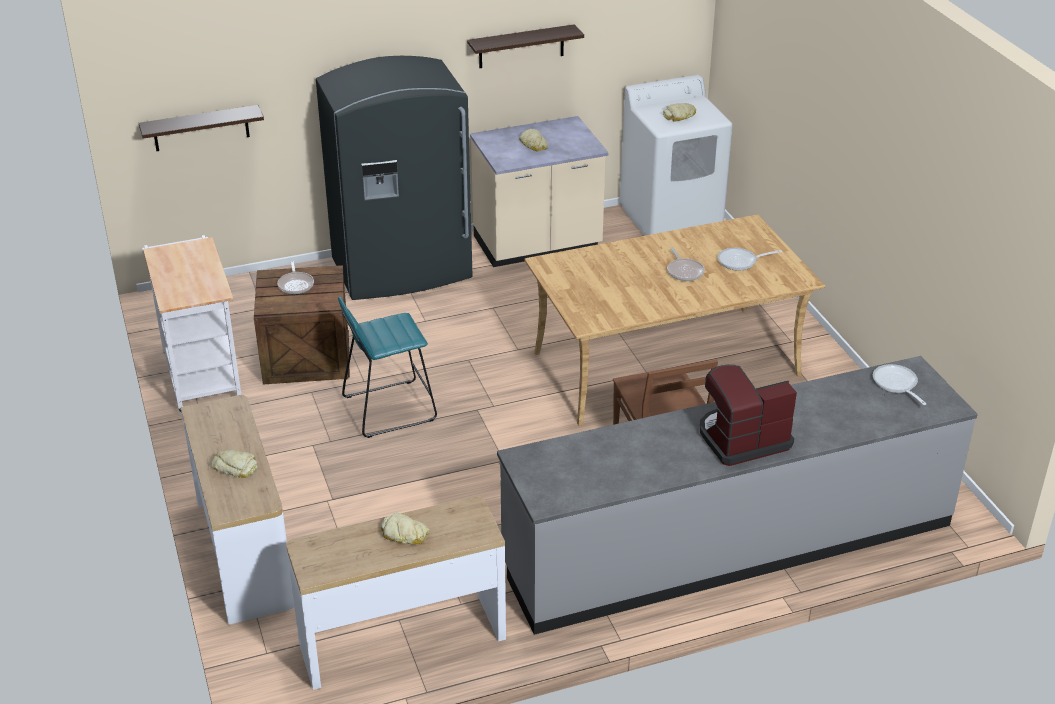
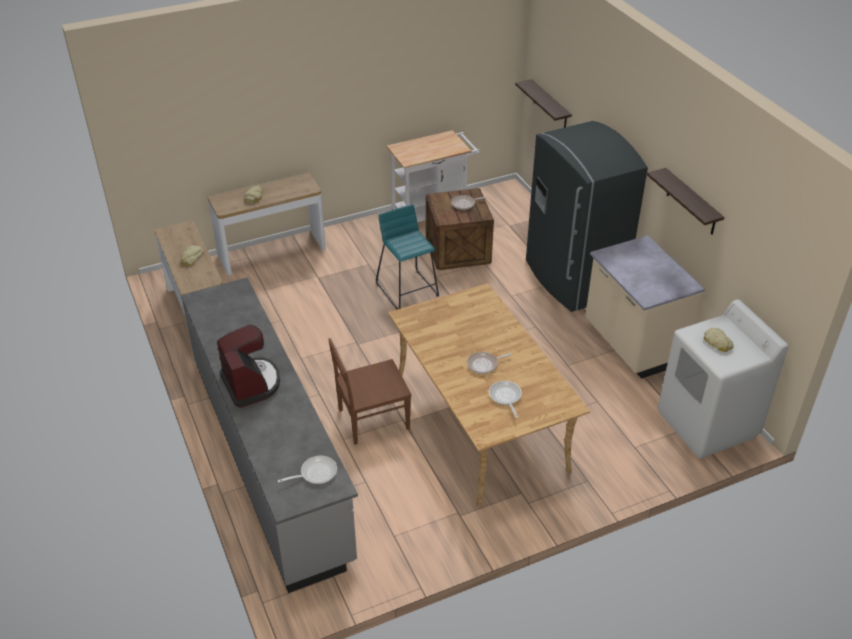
camera: 85 degrees right, 5 degrees up
(533, 144) = (641, 267): bread -> none

